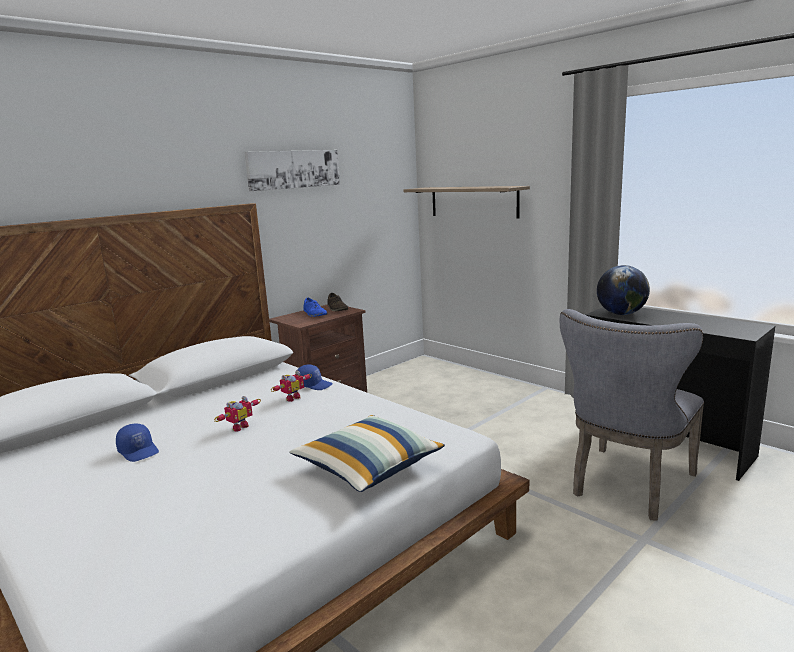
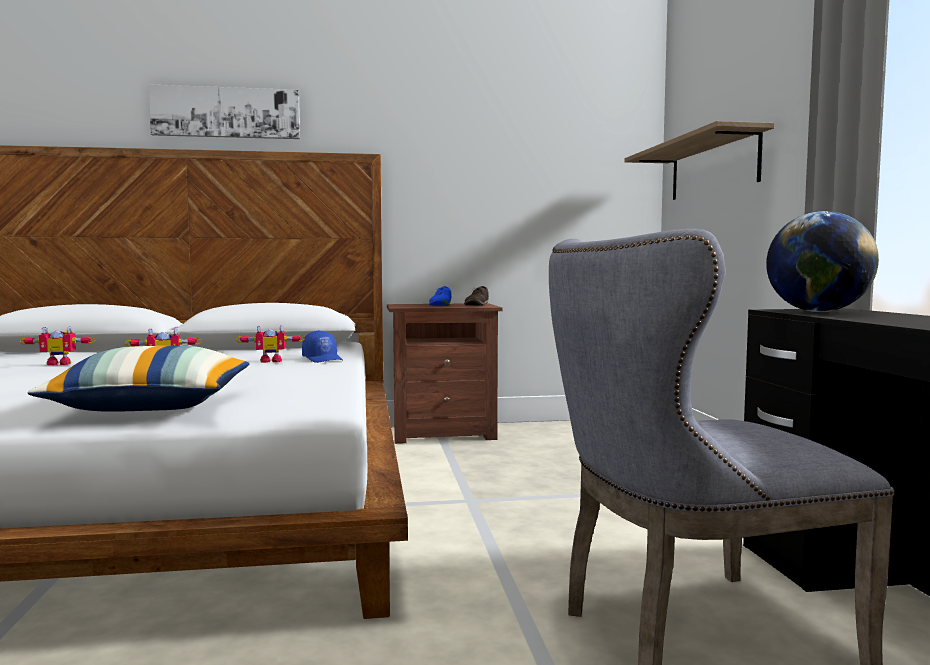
camera: 35 degrees right, 10 degrees down
(139, 451) = (60, 363): blue cap -> toy robot
(293, 169) = (448, 120): picture -> picture (226, 113)

